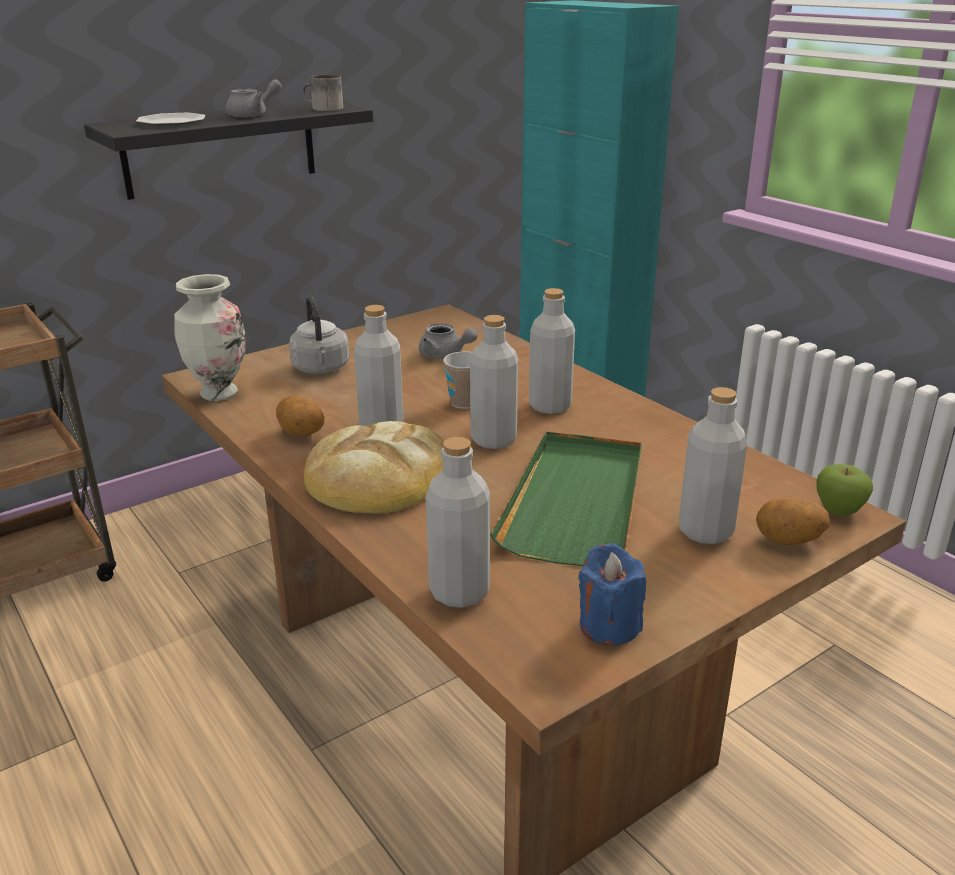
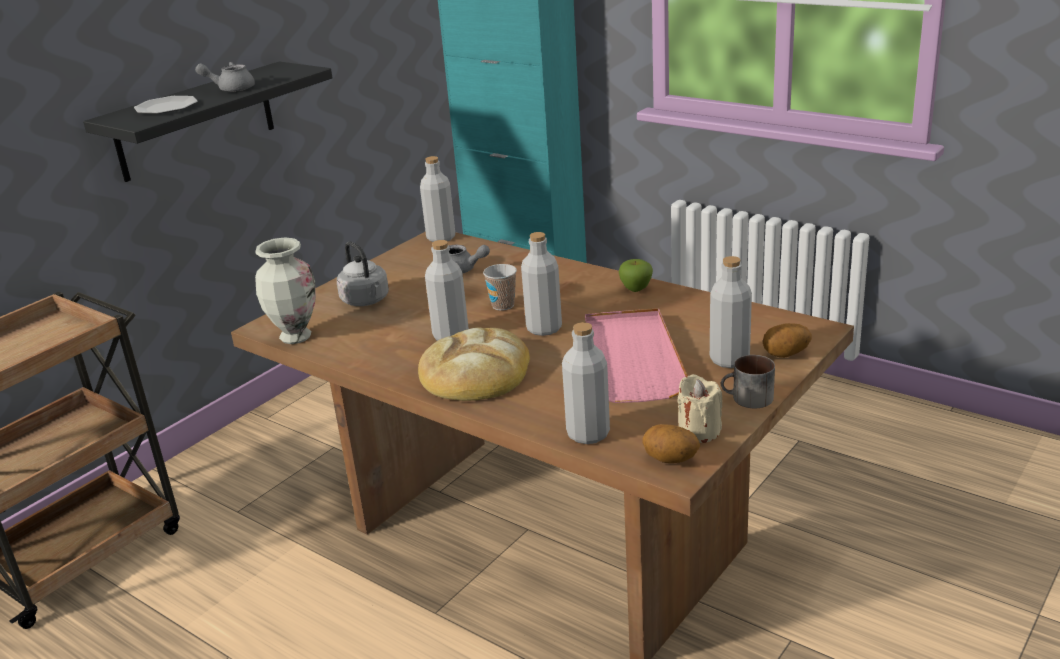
camera: 15 degrees left, 0 degrees up
(253, 115) = (231, 89): grey teapot -> grey teapot turned 135 degrees counterclockwise
(301, 434) = (391, 354): potato -> potato (670, 460)
(323, 108) = (286, 73): mug -> mug (748, 399)
(550, 406) = (570, 295): grey bottle -> grey bottle (441, 237)
(576, 501) = (631, 359): green tray -> pink tray
(609, 626) = (699, 431): blue candle -> beige candle
(839, 510) = (809, 328): apple -> apple (636, 289)

